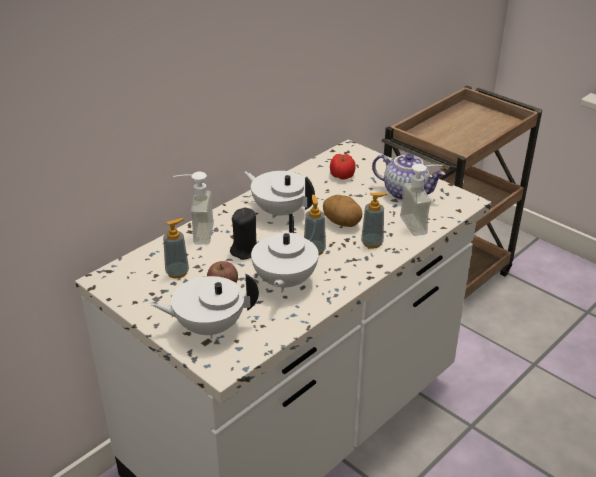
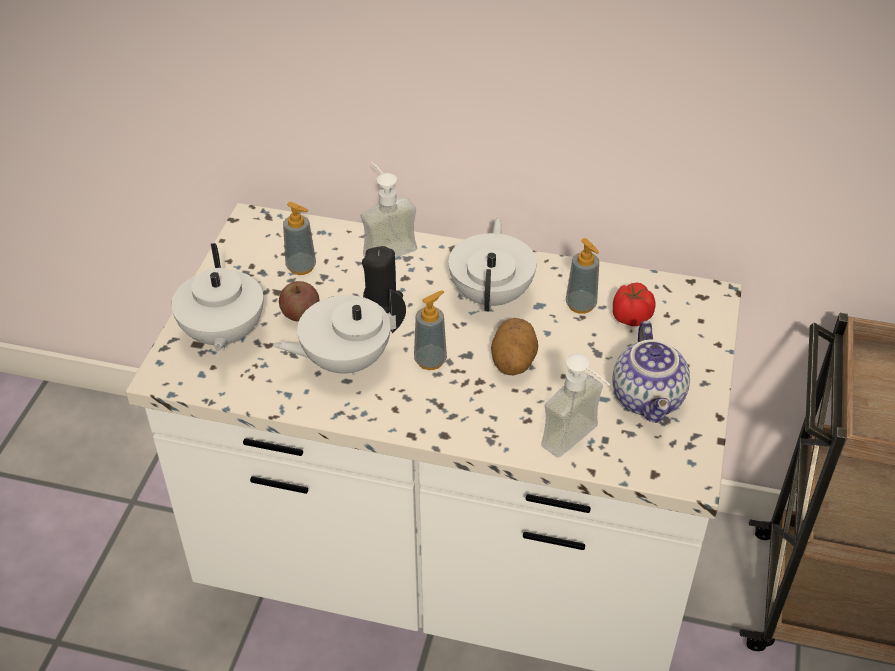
camera: 60 degrees right, 10 degrees up
(208, 327) = (222, 335): white teapot -> white teapot turned 150 degrees counterclockwise
(372, 243) = (490, 409): soap dispenser -> soap dispenser (581, 305)

